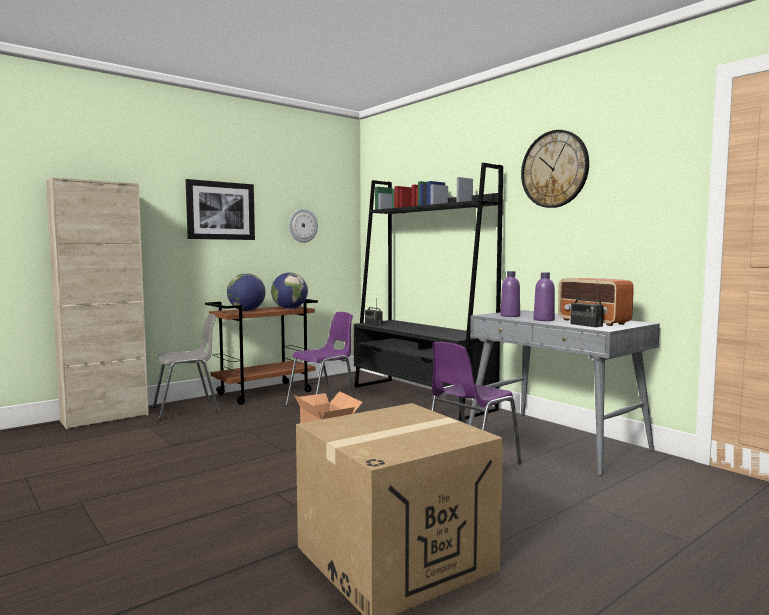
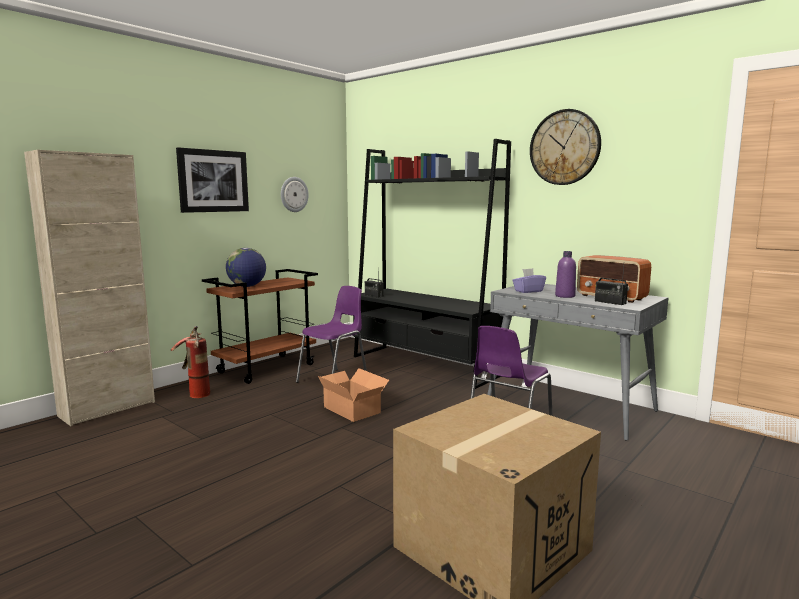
camera: 10 degrees left, 5 degrees up
(187, 409) = (194, 393): grey chair -> fire extinguisher
(289, 308) = (289, 282): globe -> none
(510, 316) = (528, 291): purple bottle -> purple tissue box

